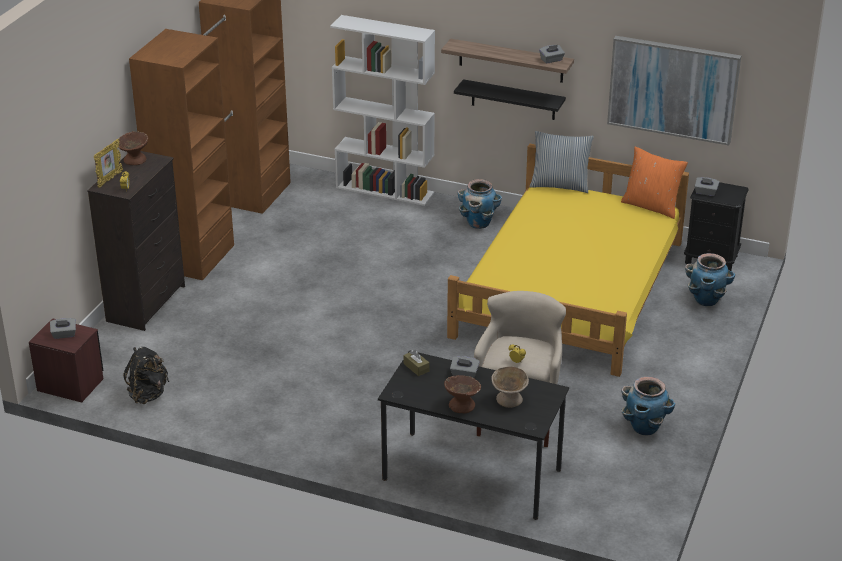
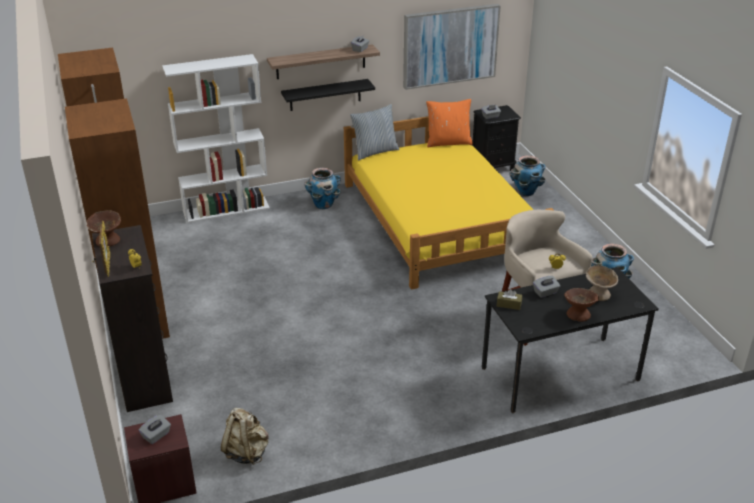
camera: 40 degrees left, 0 degrees up
(148, 394) = (246, 452): black backpack -> beige backpack

